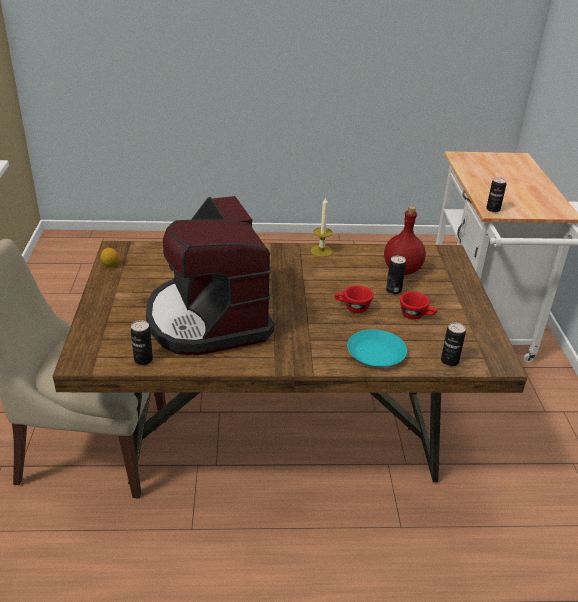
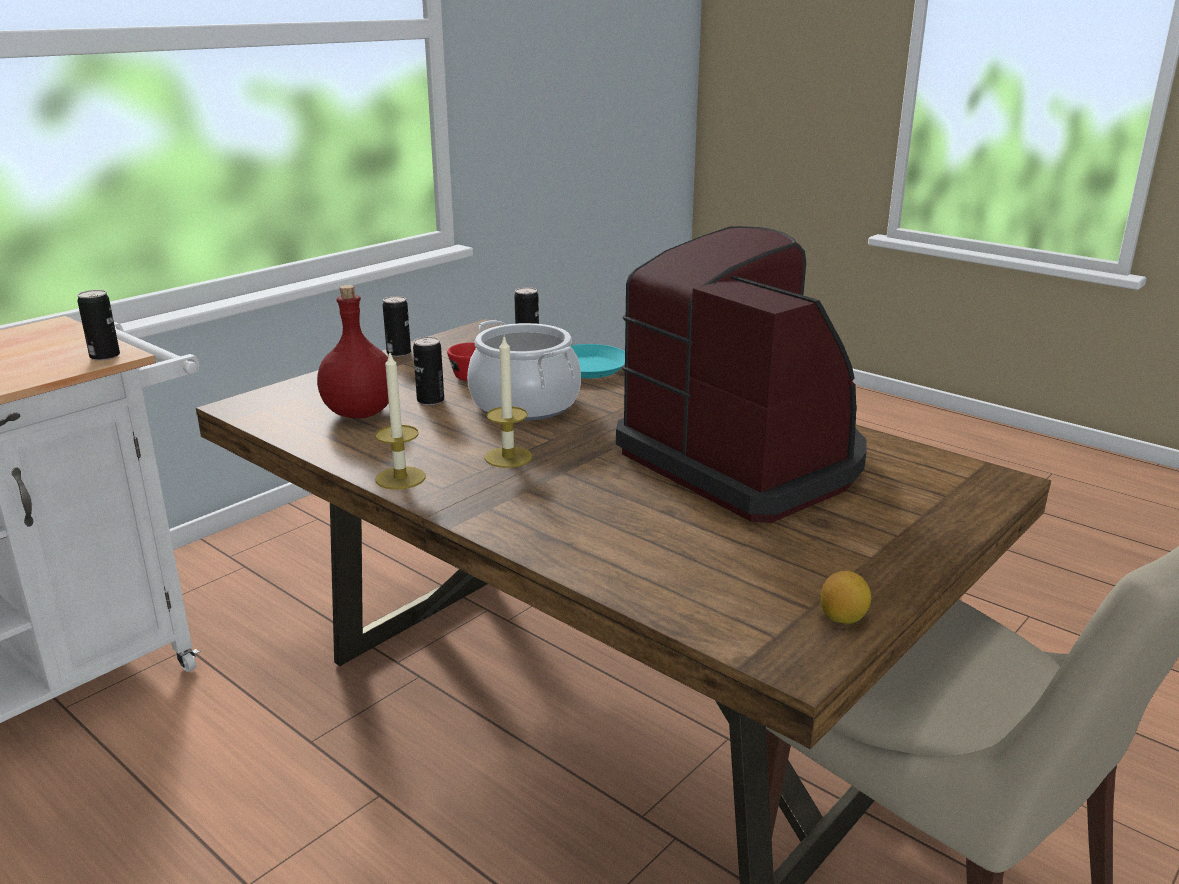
camera: 135 degrees left, 10 degrees down
(143, 360) = (894, 451): can -> can (399, 353)
(208, 319) = (745, 461): coffee machine -> coffee machine turned 60 degrees counterclockwise
(303, 276) = (508, 457): none -> candle
(352, 308) = (524, 404): red cup -> cooking pot

